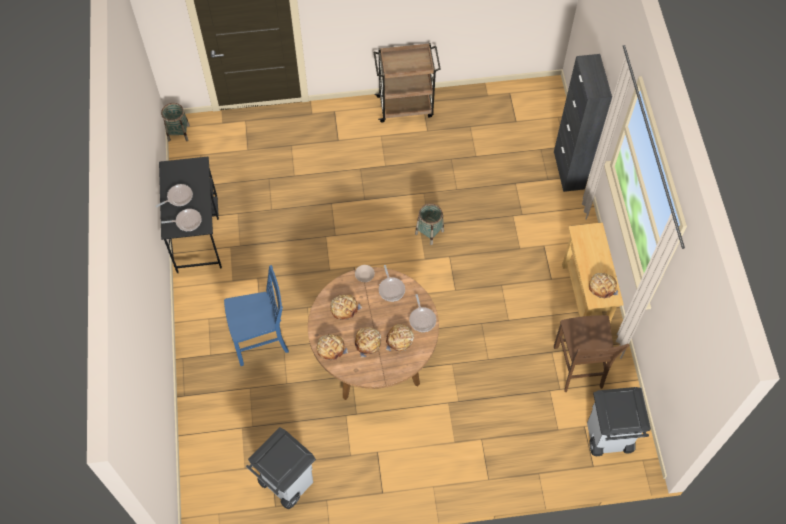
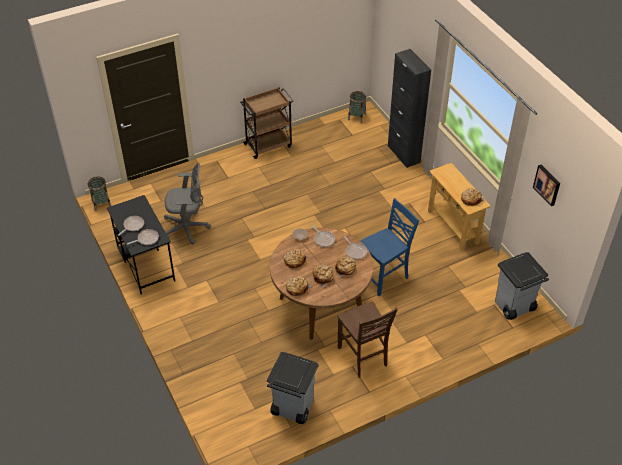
camera: 20 degrees left, 15 degrees down
(262, 341) = (229, 320): blue chair -> blue chair (384, 277)
(263, 198) = (187, 228): none -> grey office chair
(429, 232) = (323, 216): basket -> basket (357, 117)
(579, 368) = (471, 270): brown chair -> brown chair (363, 357)
(681, 328) = (547, 184): none -> picture

